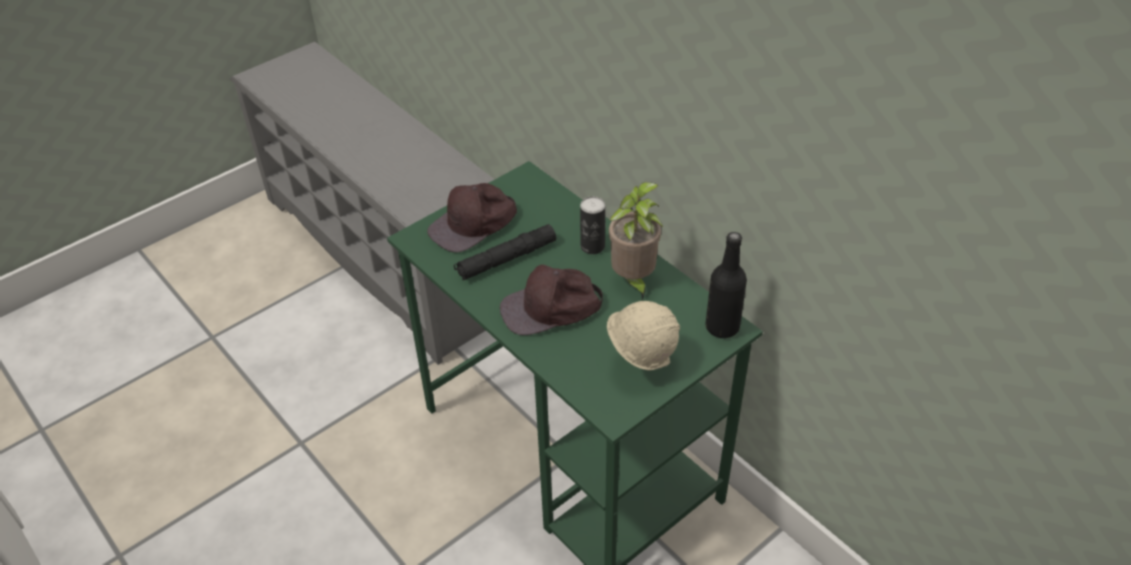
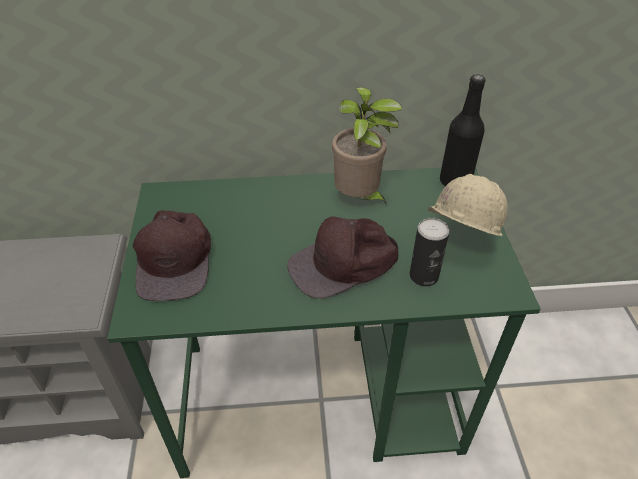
camera: 55 degrees left, 0 degrees up
(506, 259) = (249, 261): black flashlight -> none
(551, 308) = (344, 264): brown cap -> brown cap turned 45 degrees clockwise
(592, 246) = (294, 201): can -> can (423, 276)

